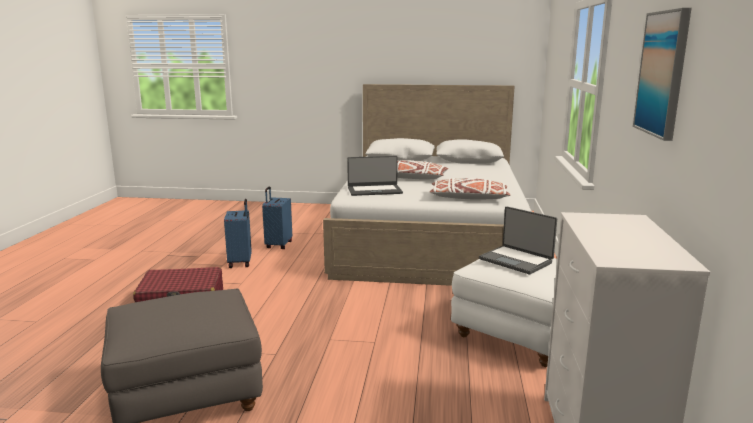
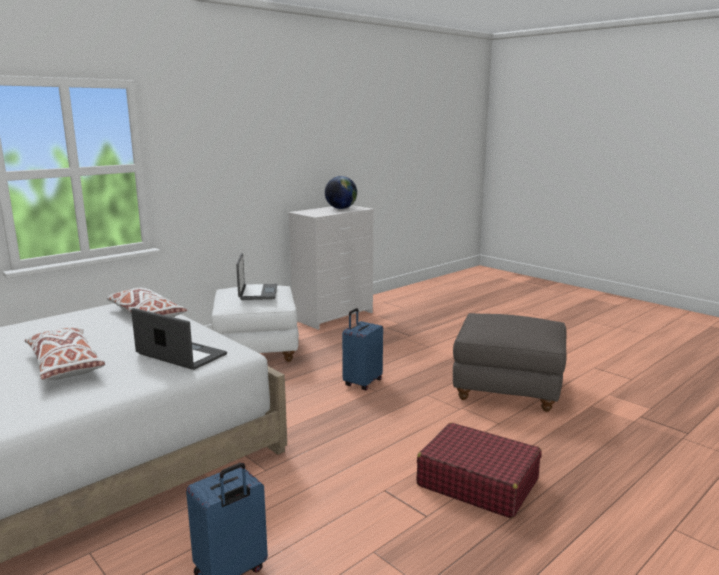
camera: 140 degrees left, 0 degrees up
(241, 262) = (342, 544): blue suitcase -> blue suitcase (362, 383)
(634, 246) = (341, 208): none -> globe
(663, 73) = (266, 139): picture -> none

